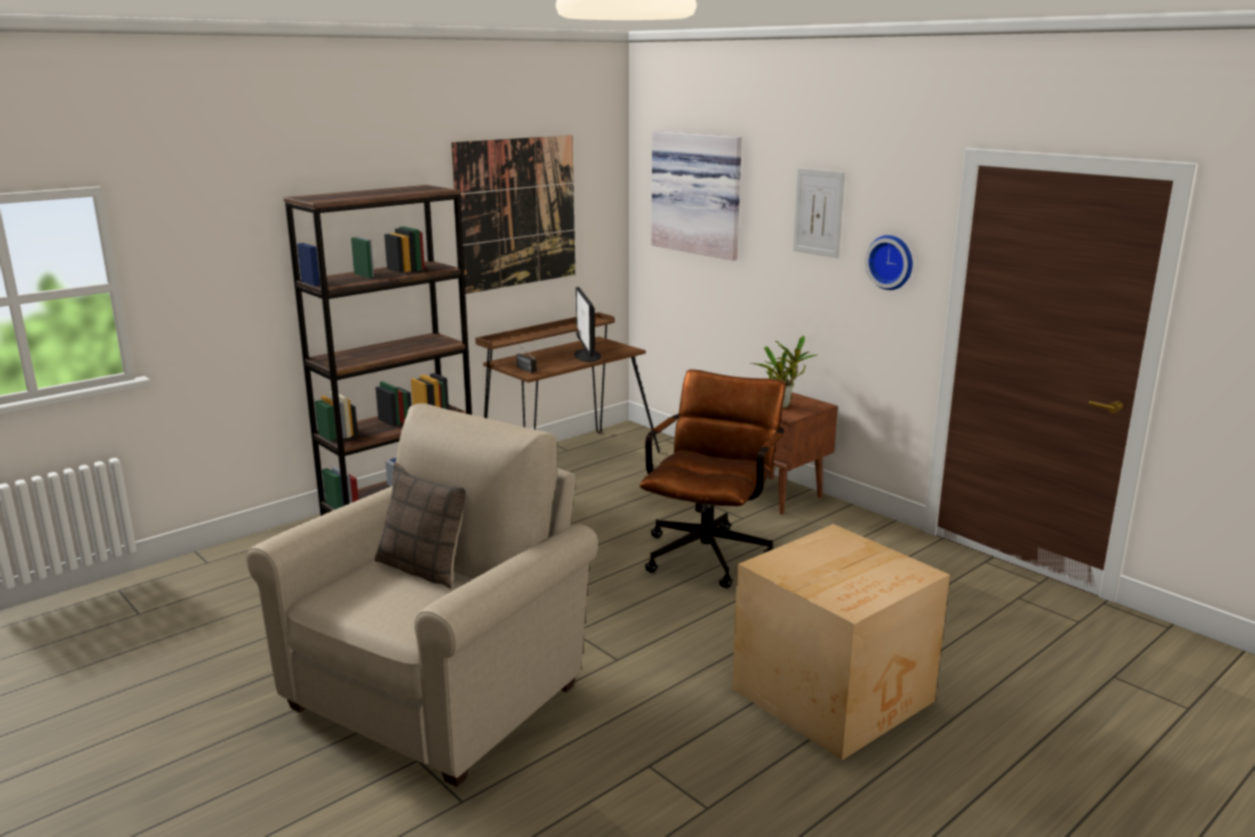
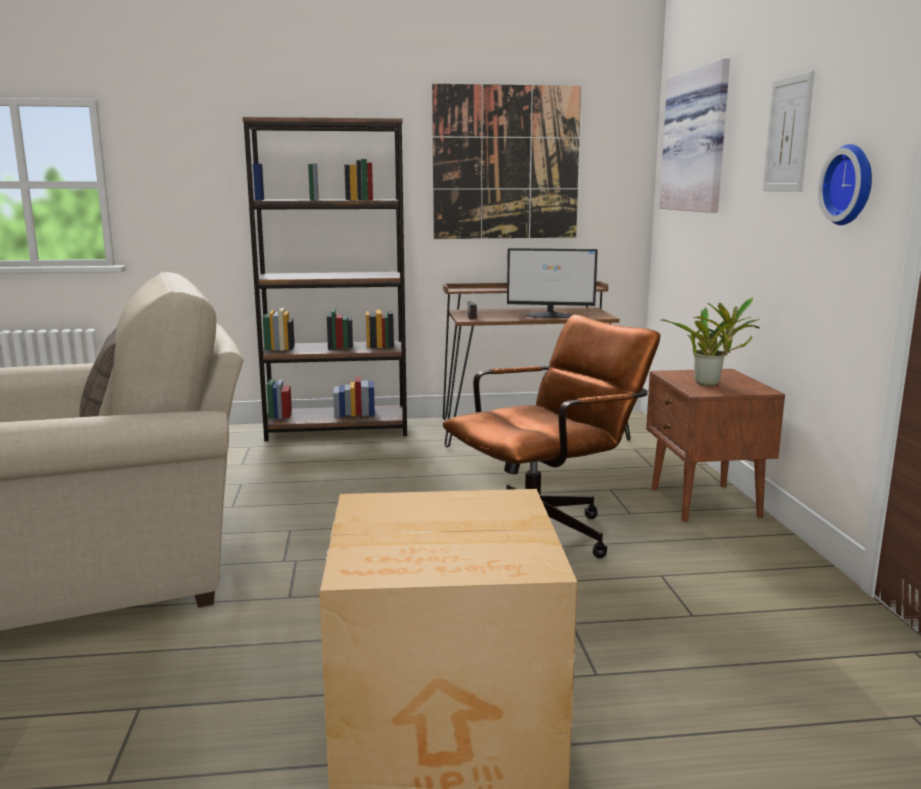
camera: 35 degrees right, 5 degrees down
(587, 355) = (551, 315): monitor -> monitor turned 105 degrees counterclockwise

